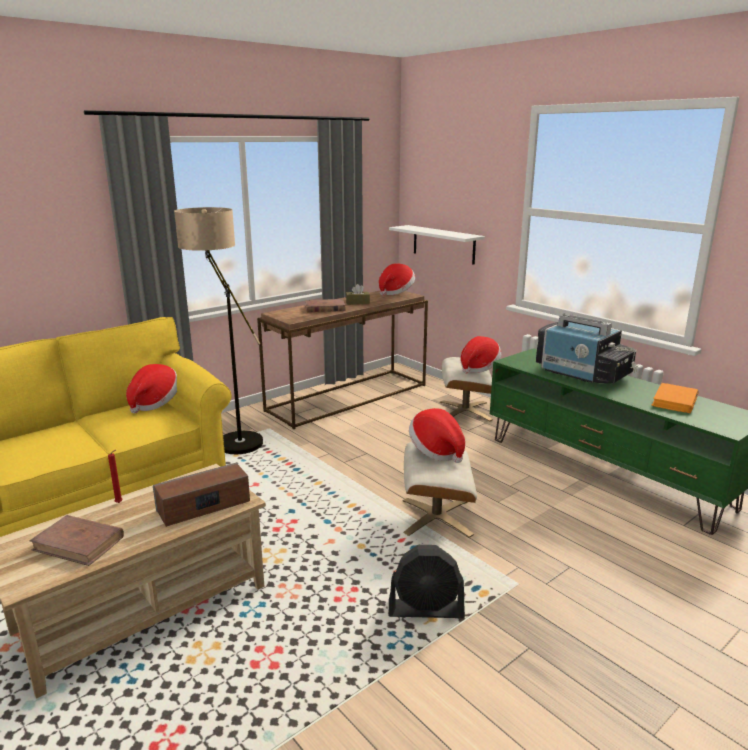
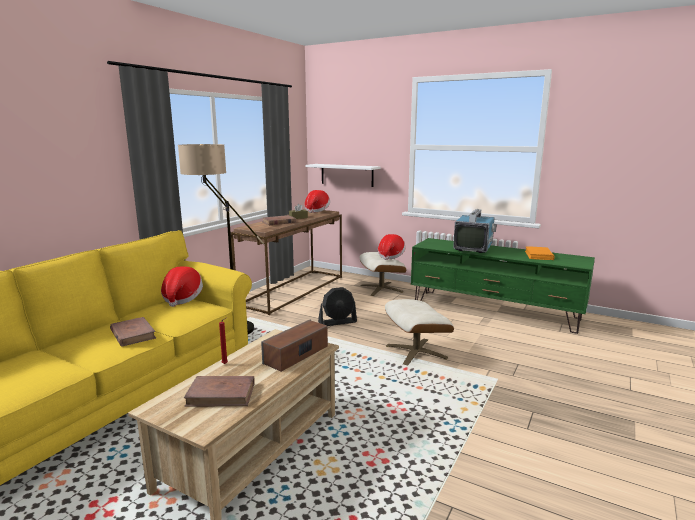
camera: 20 degrees left, 5 degrees down
(67, 443) = (133, 334): none -> brown book
(426, 610) = (455, 405): black fan -> black fan (337, 322)
(436, 451) = (411, 304): hat -> none
(582, 374) = (473, 248): television -> television turned 90 degrees counterclockwise

